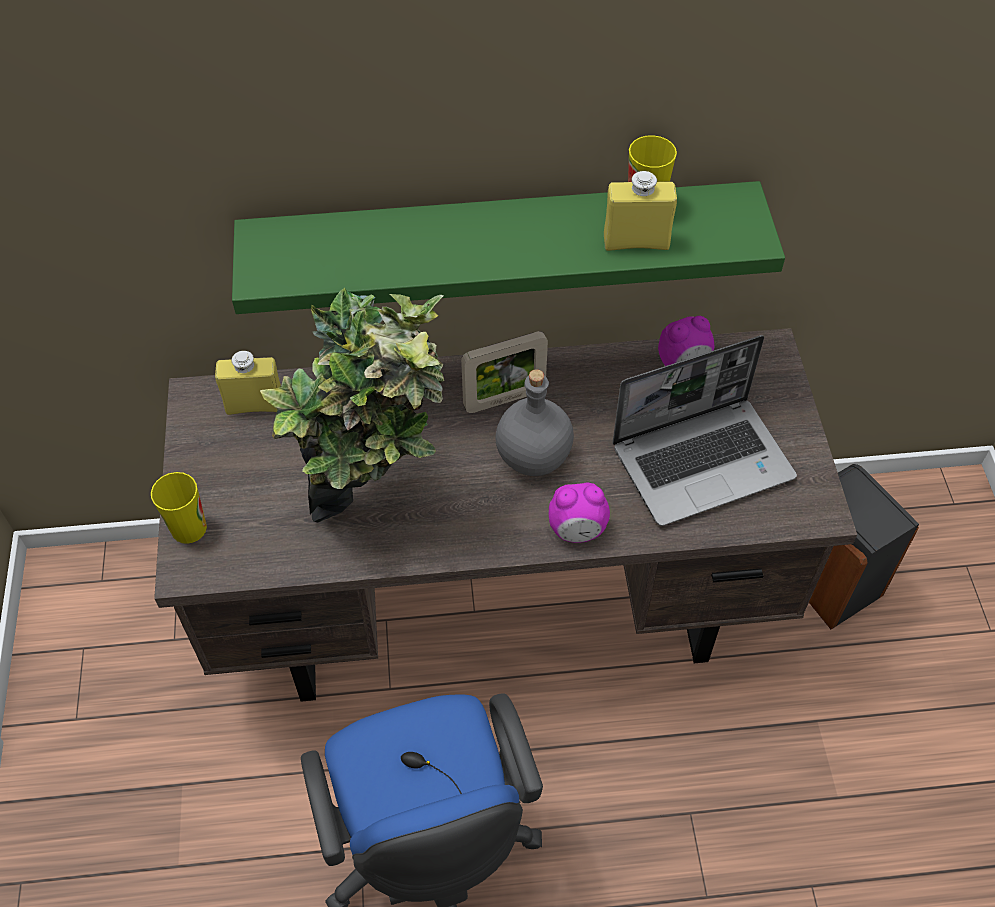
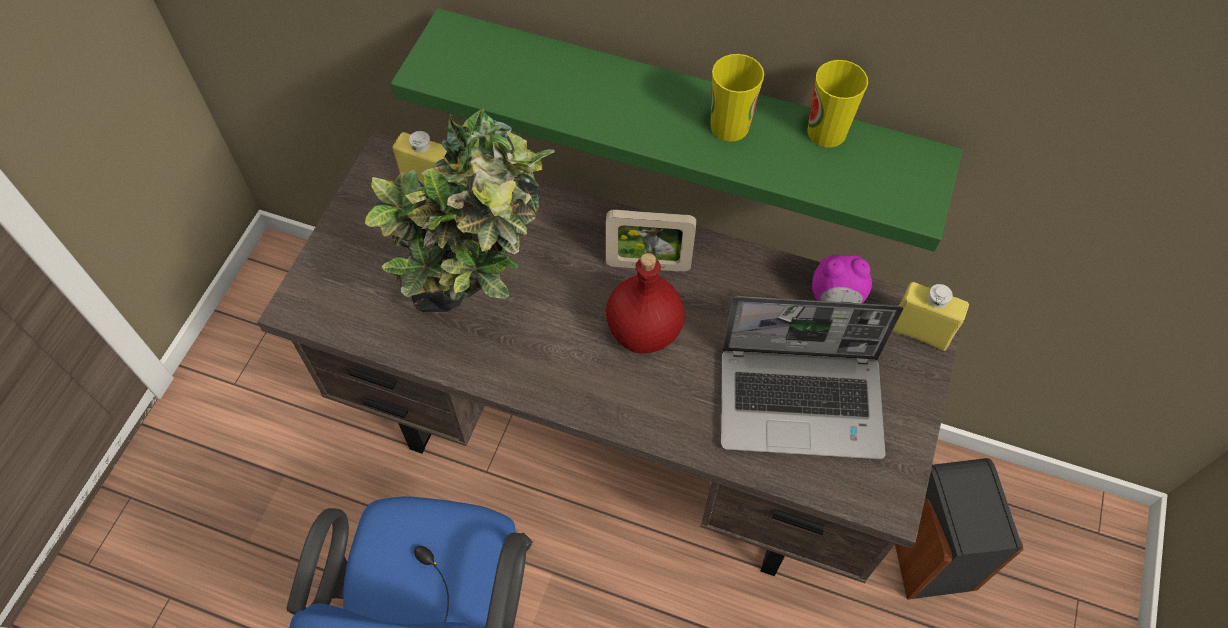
camera: 25 degrees right, 5 degrees up
(189, 528) = (317, 272): cup -> cup (729, 126)
(532, 456) = (643, 330): grey bottle -> red bottle
(577, 530) = (645, 418): alarm clock -> none
(636, 242) = (795, 166): yellow bottle -> yellow bottle (919, 332)

